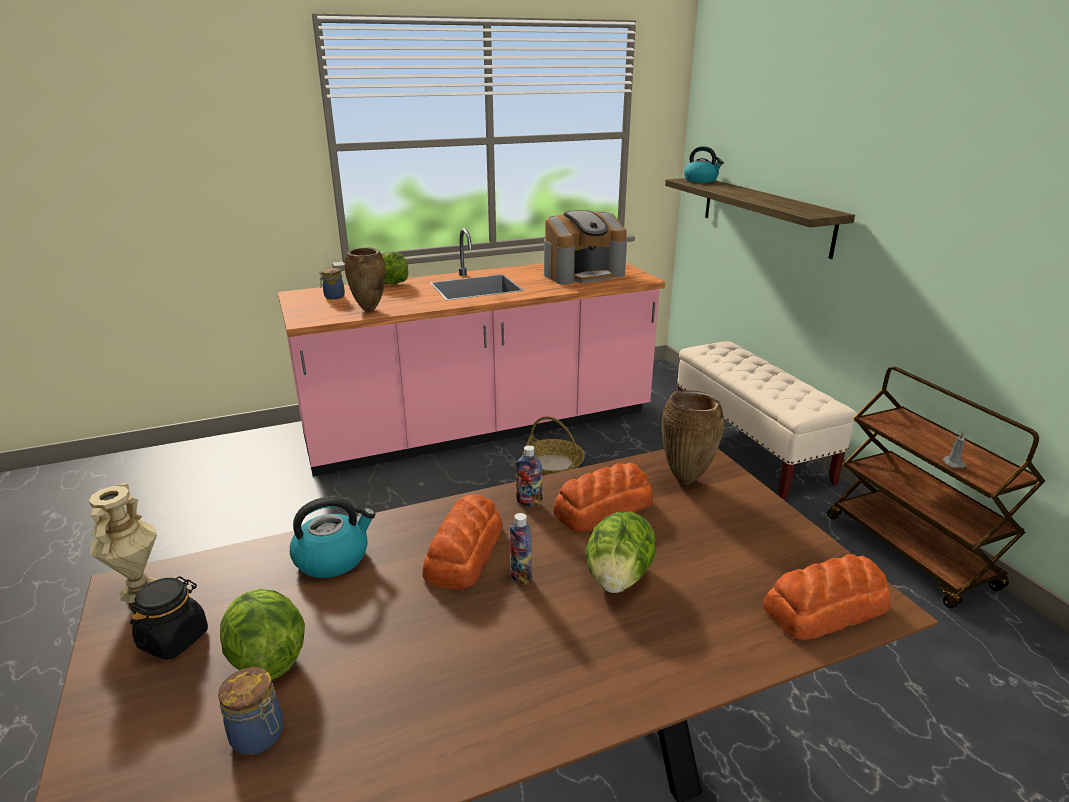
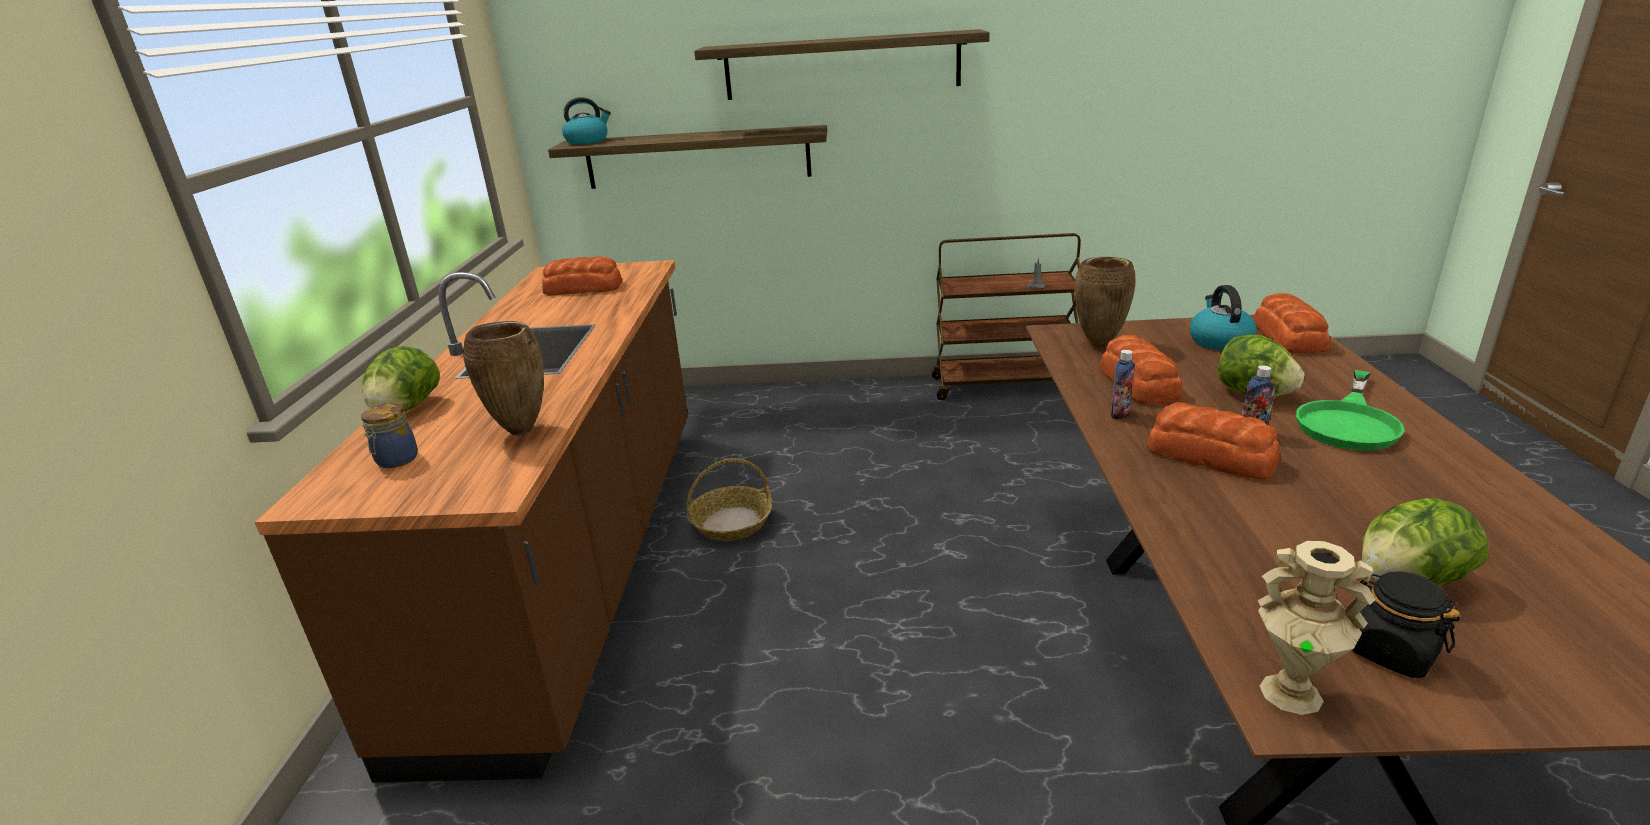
camera: 65 degrees left, 0 degrees up
(259, 736) = (1524, 585): jar -> none
(333, 558) = (1217, 533): kettle -> kettle (1219, 341)
(481, 427) = (578, 562): pink counter -> brown counter
(581, 645) = (1349, 422): none -> green frying pan
(583, 273) = (582, 288): coffee machine -> bread
(749, 448) = (804, 400): beige bench -> none
(882, 160) = (842, 65): none -> shelf

